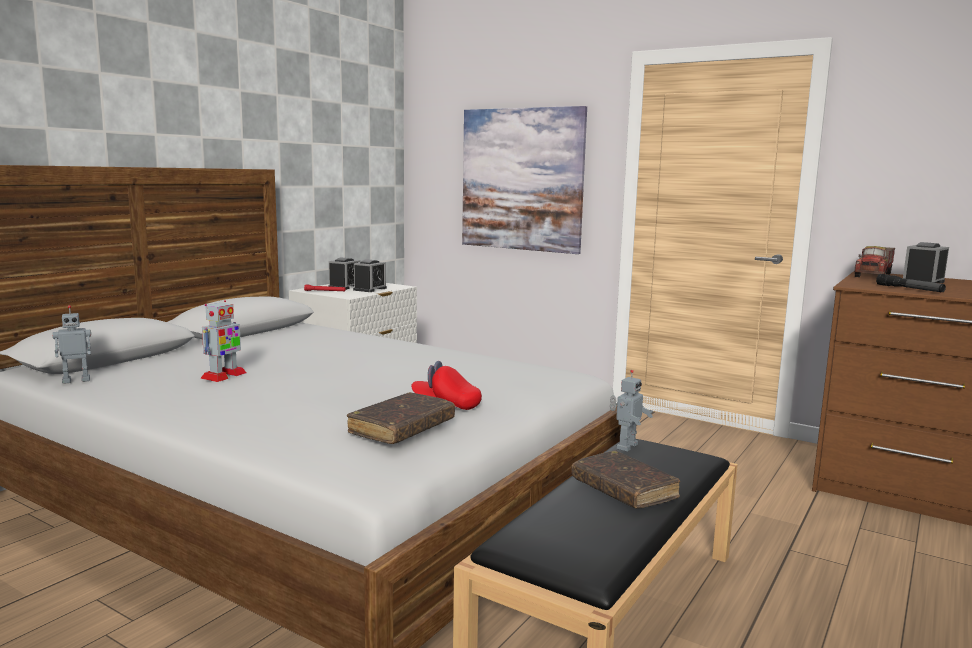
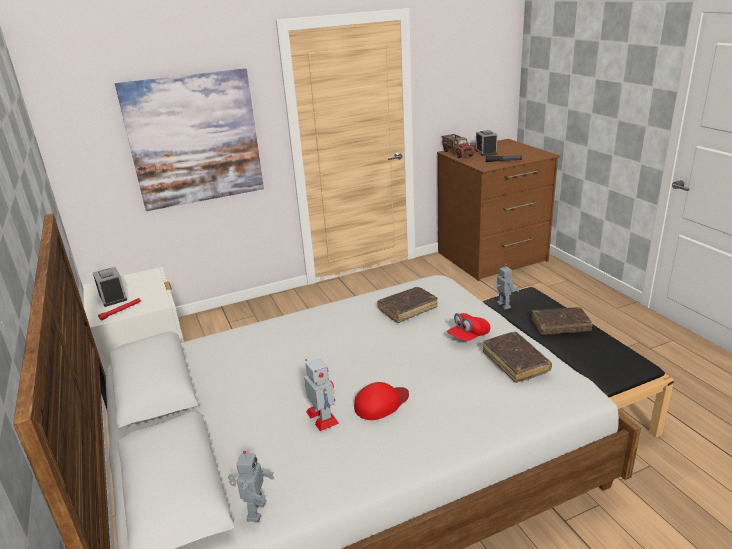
camera: 55 degrees left, 15 degrees up
(262, 389) = (381, 403): none -> red cap
(370, 289) = (143, 288): alarm clock -> none
(477, 372) = (407, 309): none -> brown book

